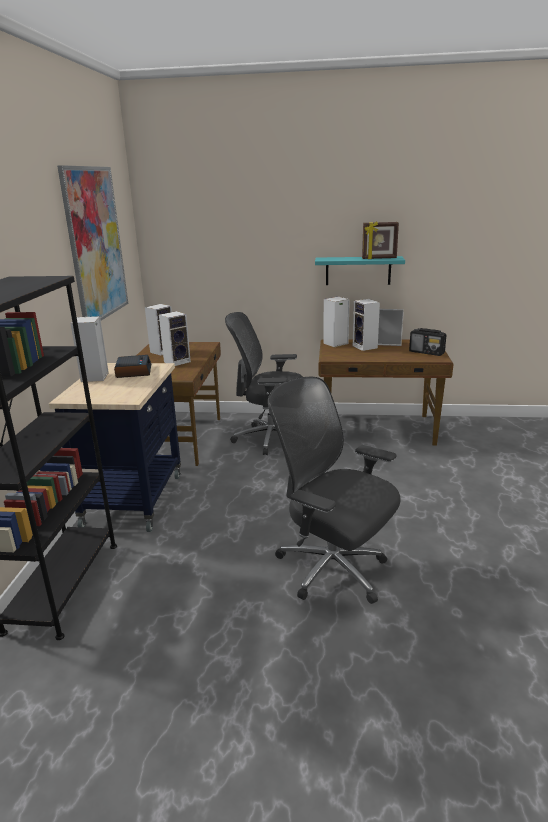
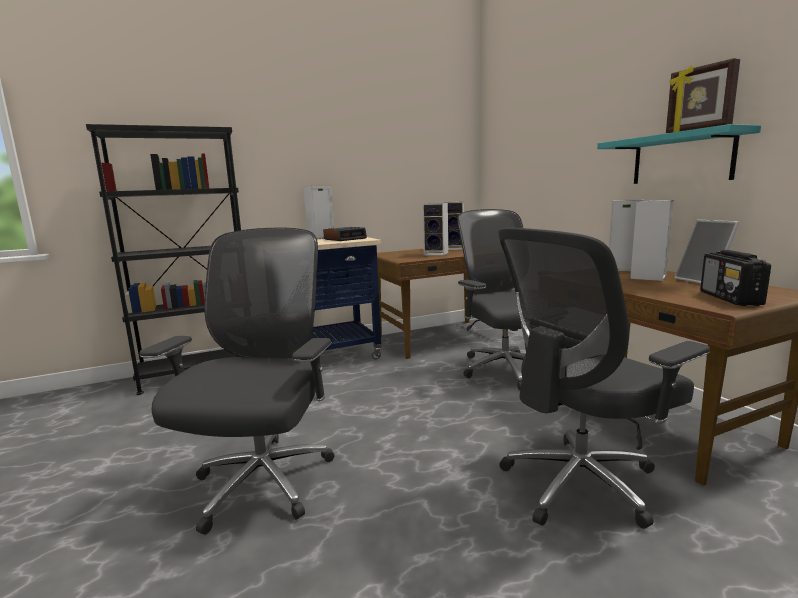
camera: 60 degrees right, 10 degrees down
(95, 244) = (385, 134): picture -> none
(413, 469) = (580, 482): none -> office chair

